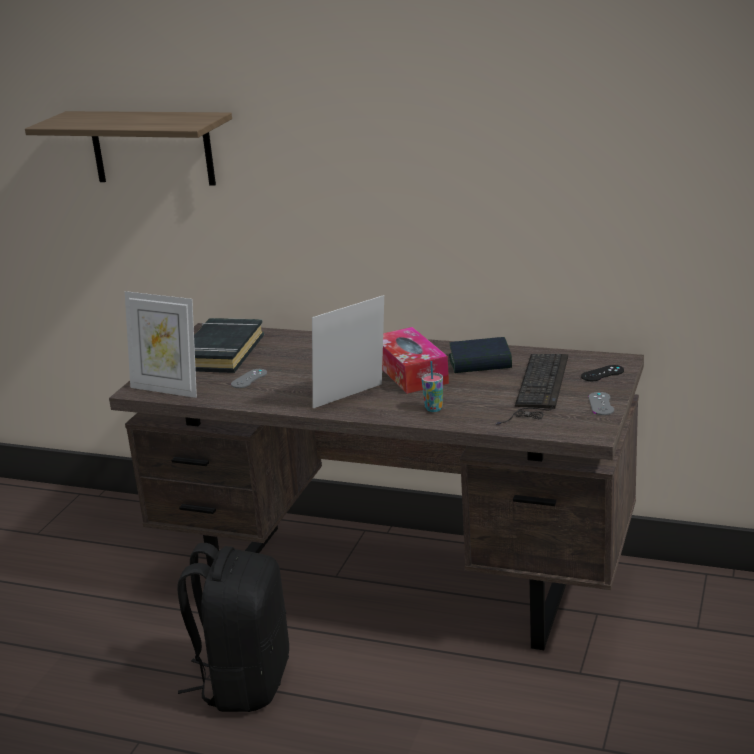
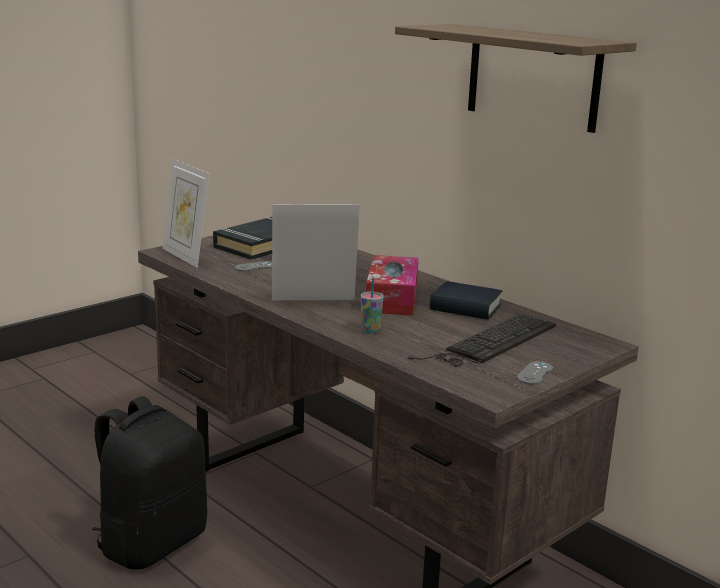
camera: 25 degrees right, 5 degrees down
(152, 147) = (269, 53): shelf -> shelf (533, 77)
(602, 373) = (572, 349): black game controller -> none

